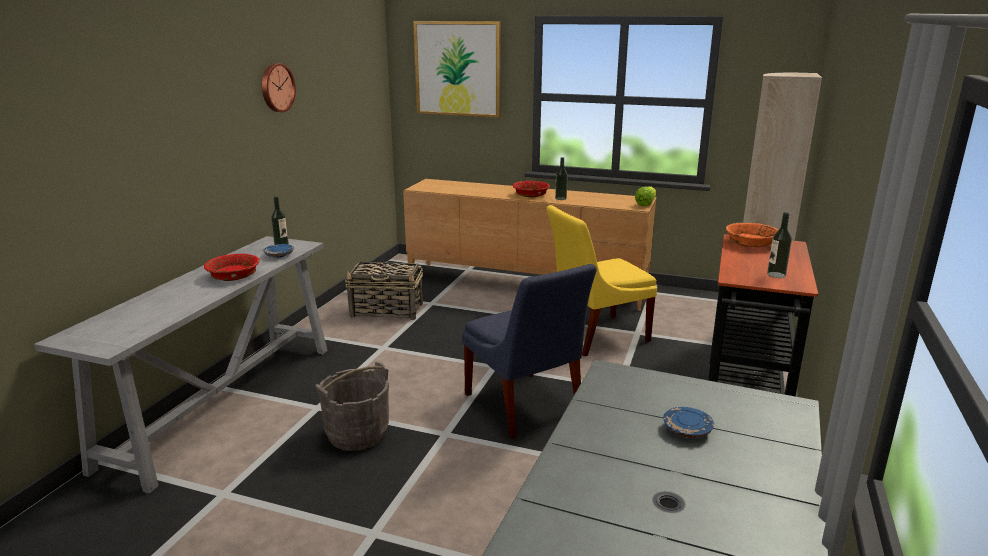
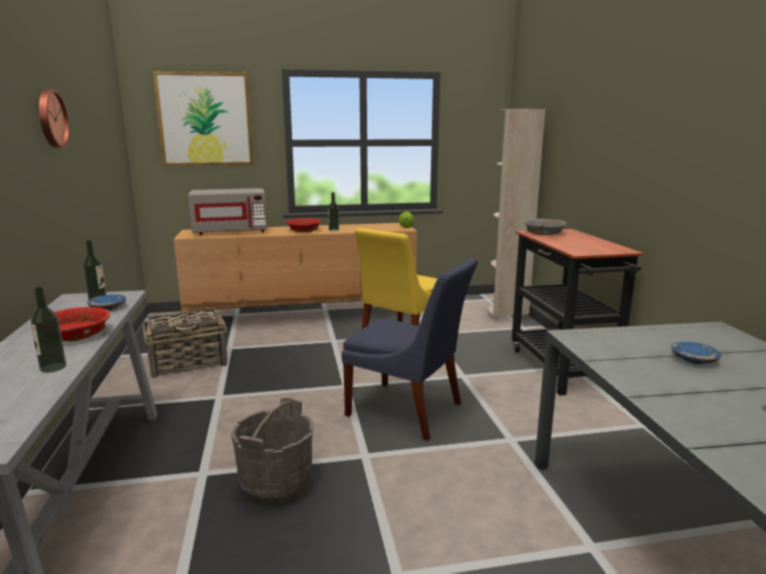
camera: 30 degrees left, 5 degrees down
(462, 187) = (231, 231): none -> grey microwave
(750, 243) = (543, 233): orange bowl -> grey bowl
(776, 275) = (598, 247): bottle -> bottle (53, 367)

